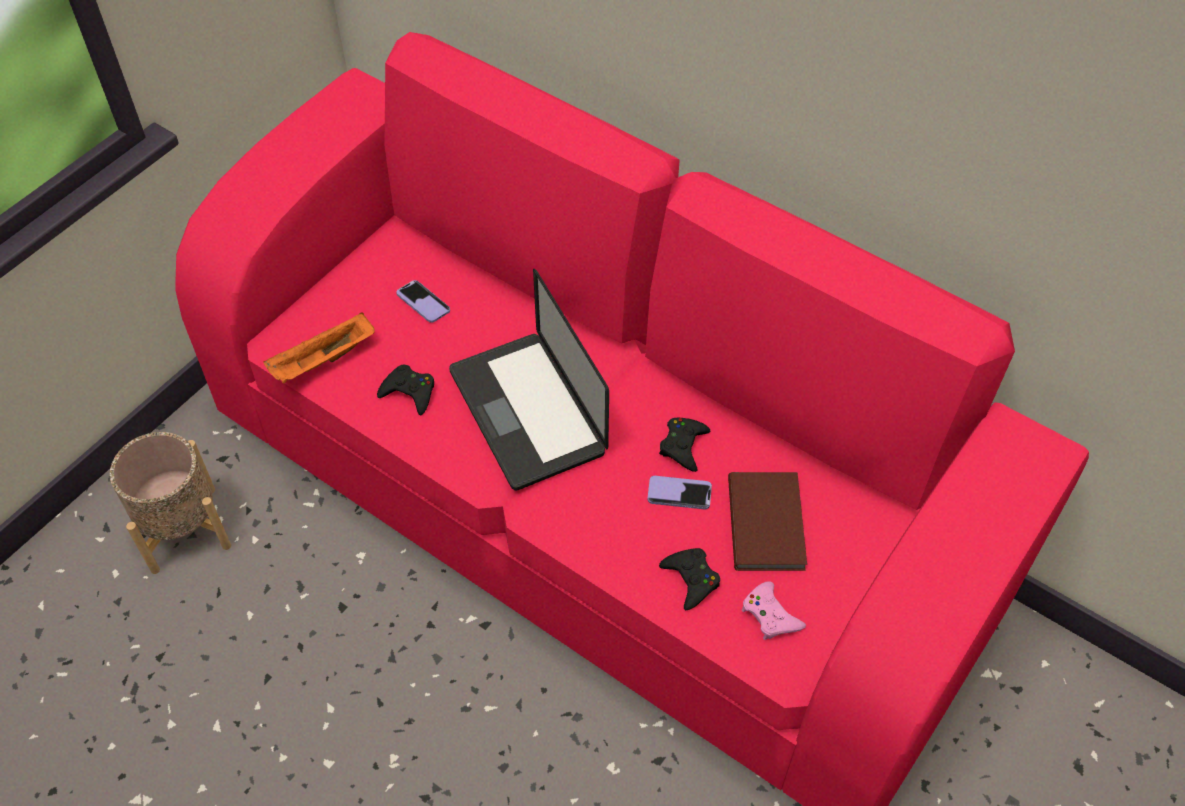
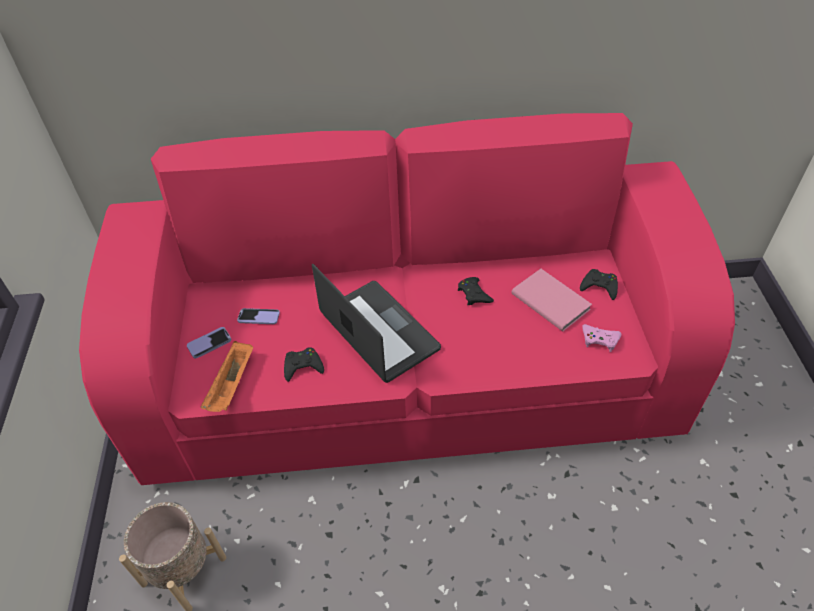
camera: 40 degrees left, 5 degrees down
(527, 412) = (379, 332): laptop -> laptop turned 150 degrees counterclockwise
(679, 494) = (497, 317): phone -> phone (209, 343)
(691, 580) = (548, 351): black game controller -> black game controller (599, 286)
(768, 522) = (551, 300): brown book -> pink book

